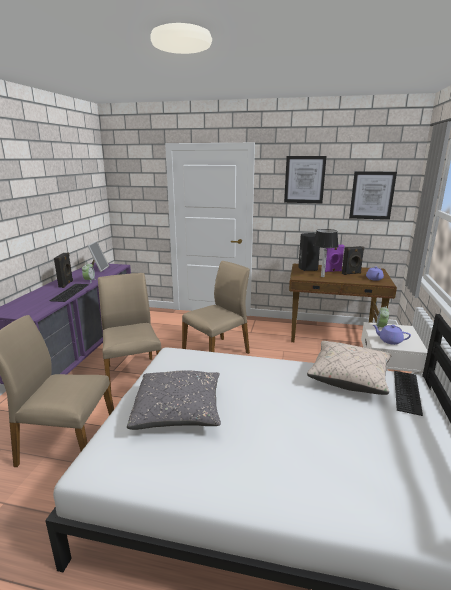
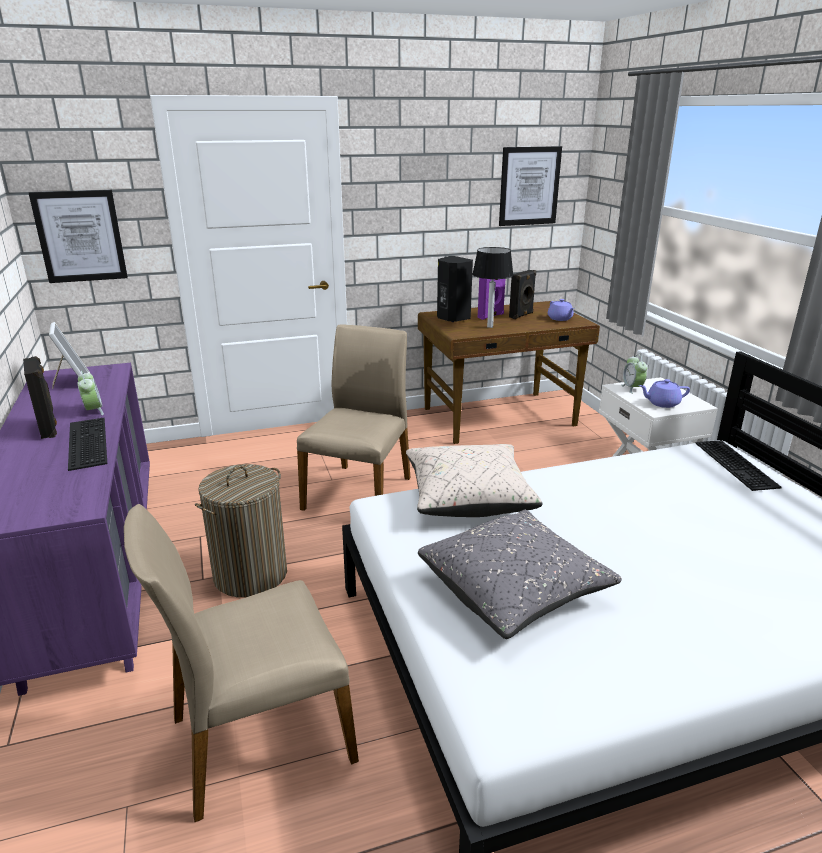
camera: 30 degrees left, 5 degrees up
(133, 375) = (250, 574): beige chair -> laundry basket
(304, 179) = (428, 164): picture -> picture (80, 236)
(349, 377) = (658, 466): beige pillow -> beige pillow (468, 497)

